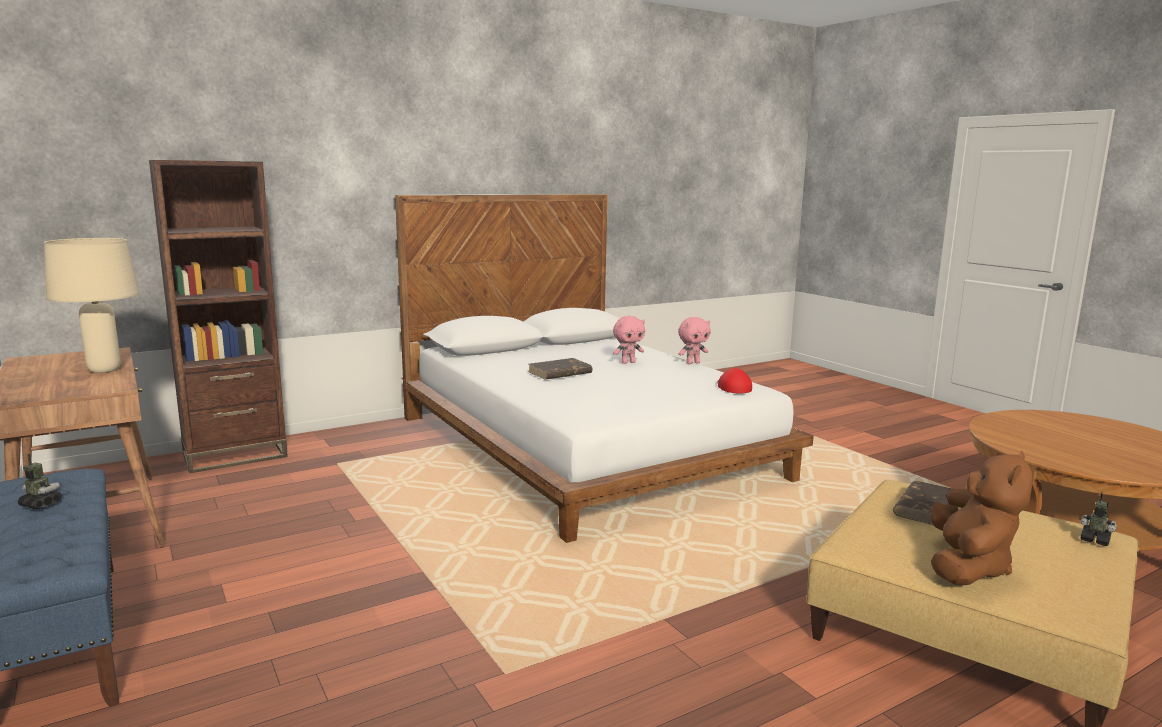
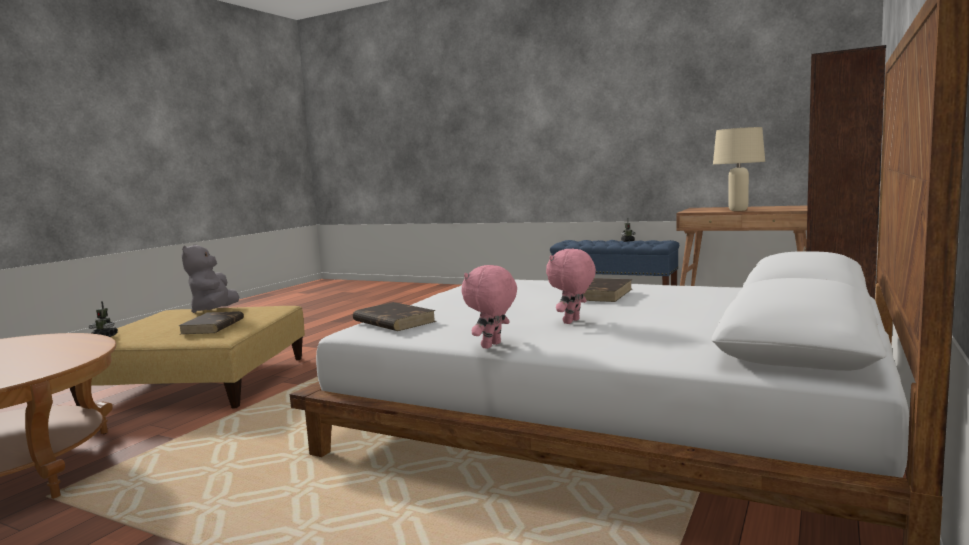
camera: 150 degrees right, 5 degrees down
(733, 387) = (393, 321): red cap -> brown book
(967, 567) = (215, 311): brown plush toy -> grey plush toy

